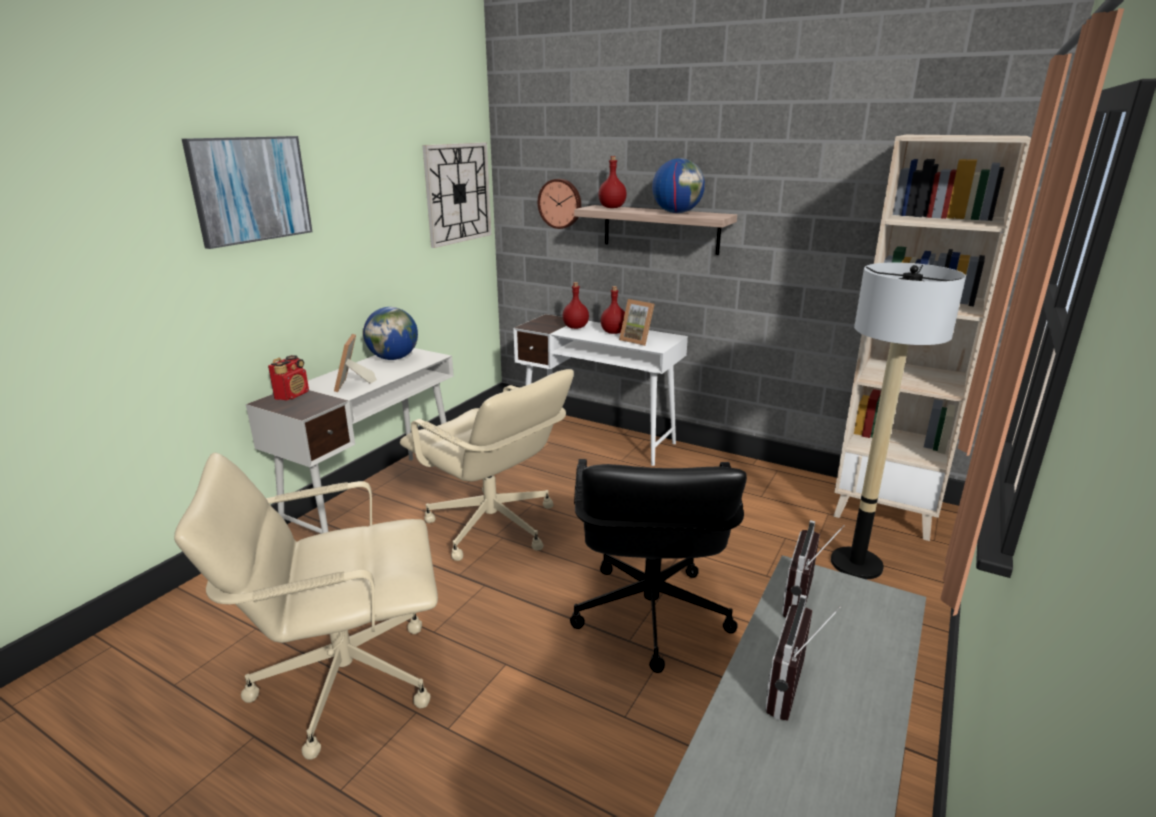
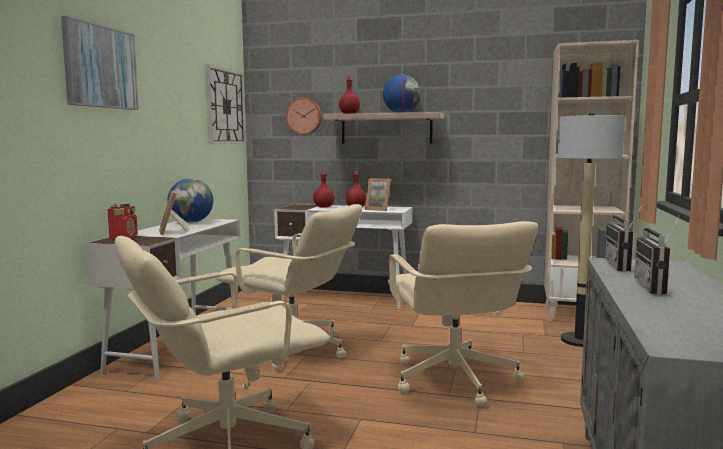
camera: 15 degrees left, 15 degrees down
(649, 615) = (454, 380): black office chair -> beige office chair

